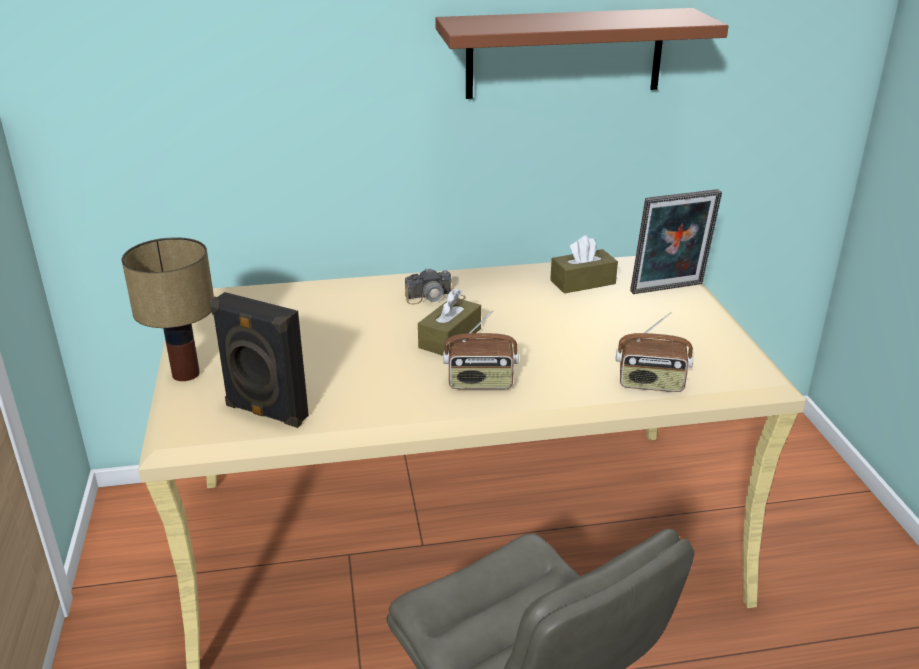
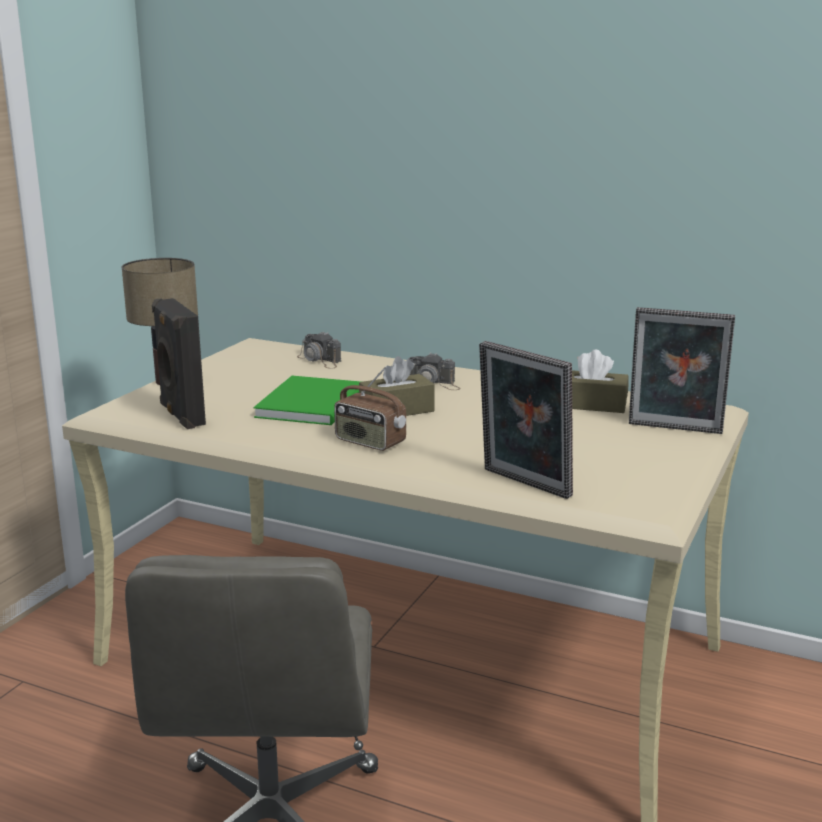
camera: 35 degrees right, 10 degrees down
(298, 299) = (320, 360): none -> camera
(369, 353) = (315, 403): none -> green book
(564, 53) = (617, 153): brown shelf -> none
(651, 384) = (523, 484): radio -> picture frame

